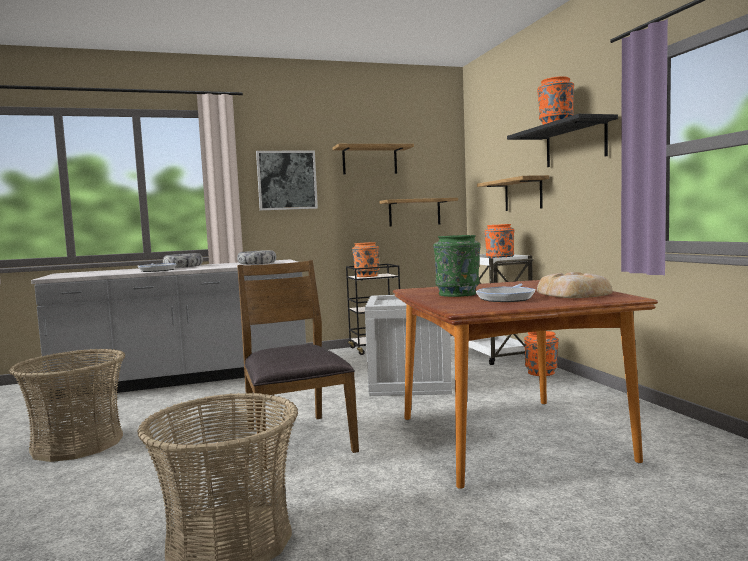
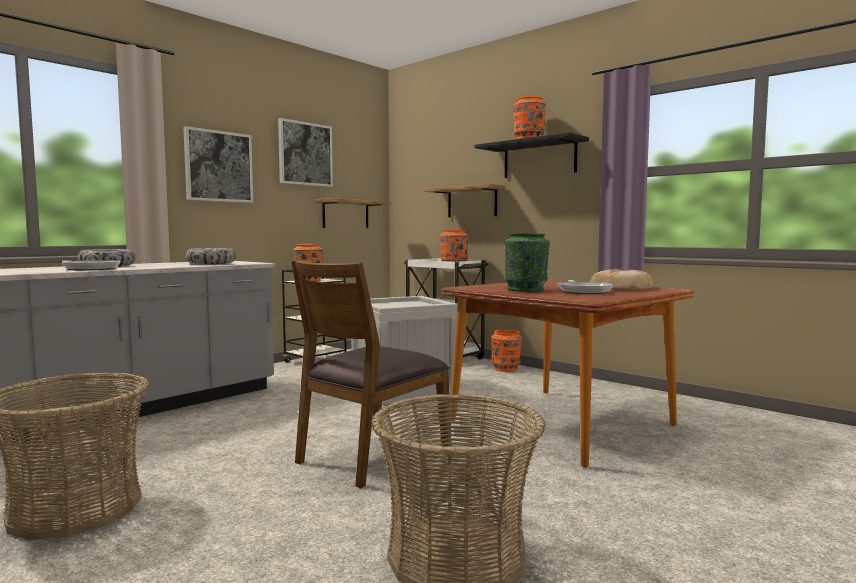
camera: 30 degrees left, 0 degrees up
(296, 440) = (371, 455): brown chair -> brown chair turned 90 degrees counterclockwise
(369, 160) = (305, 154): shelf -> picture

